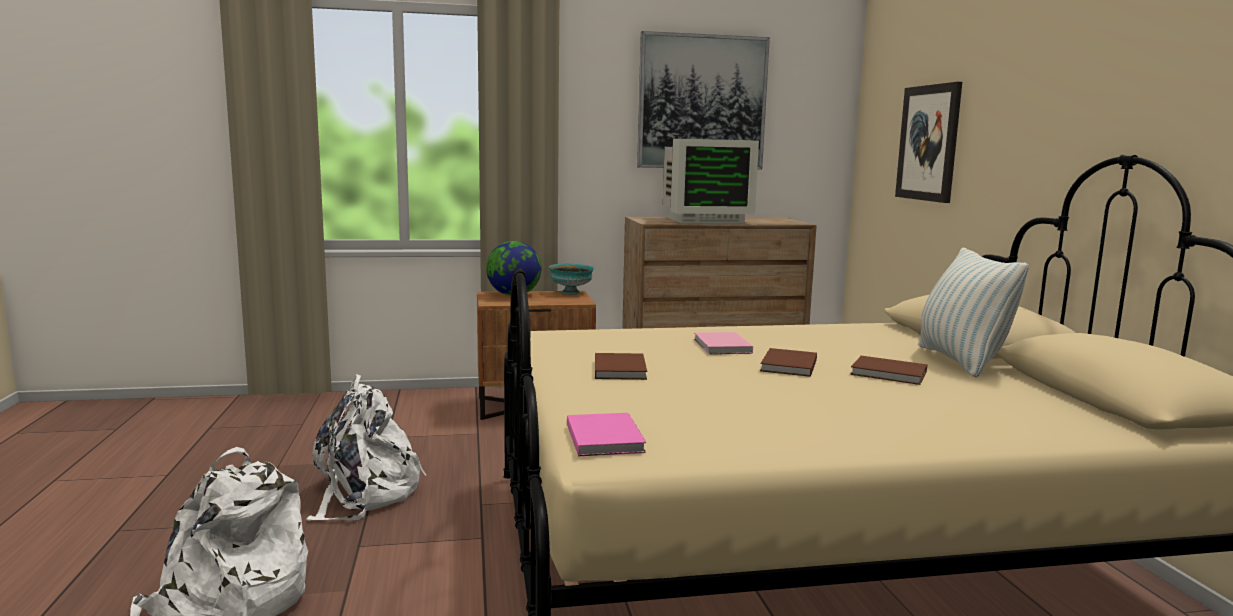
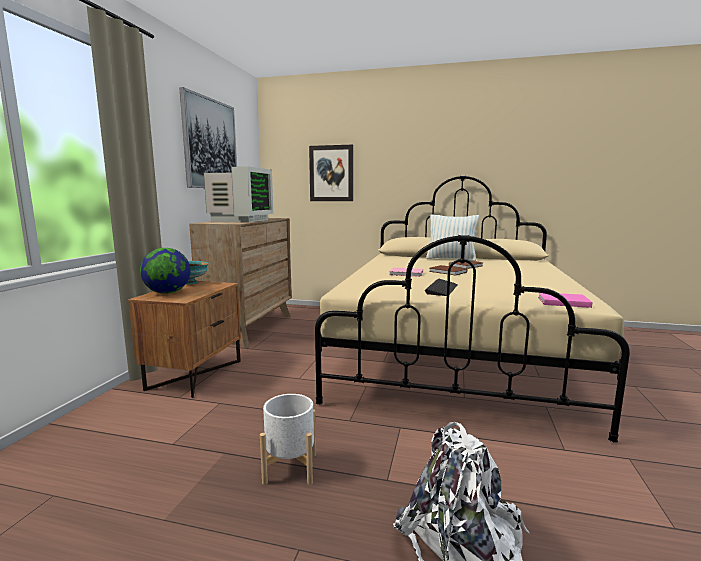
camera: 65 degrees left, 0 degrees up
(364, 494) = (290, 468): white backpack -> white planter
(621, 369) = (441, 289): brown book -> keyboard

